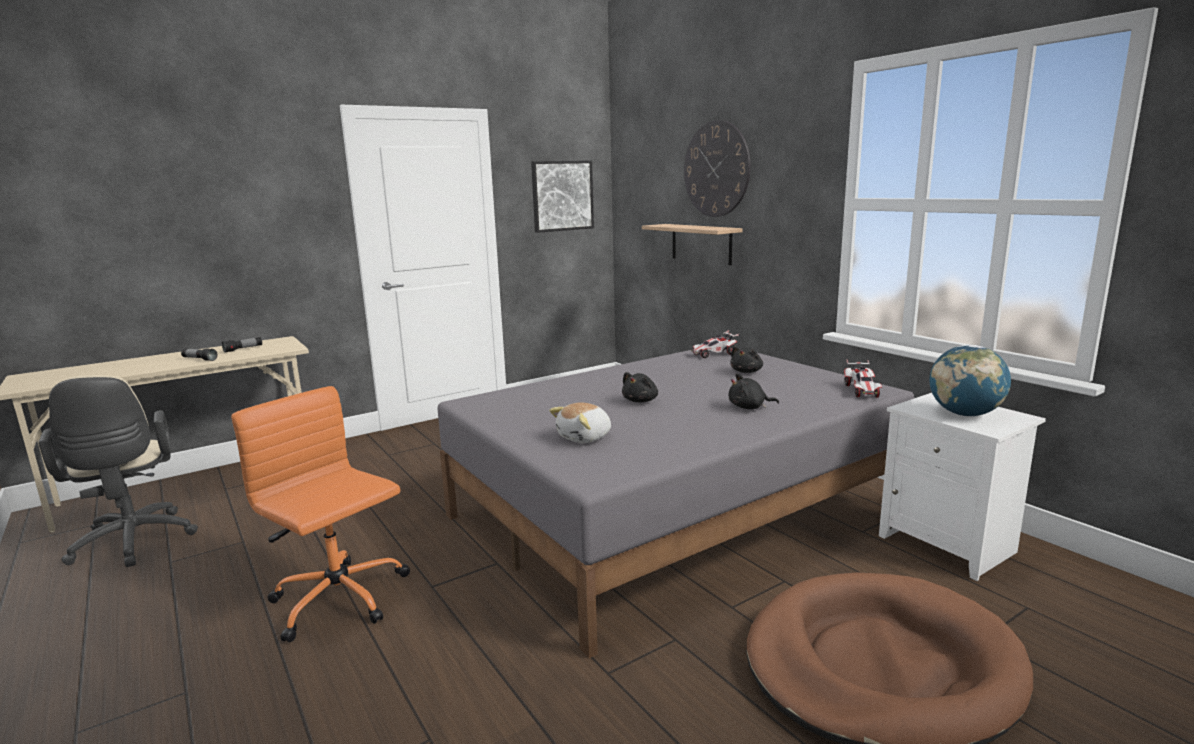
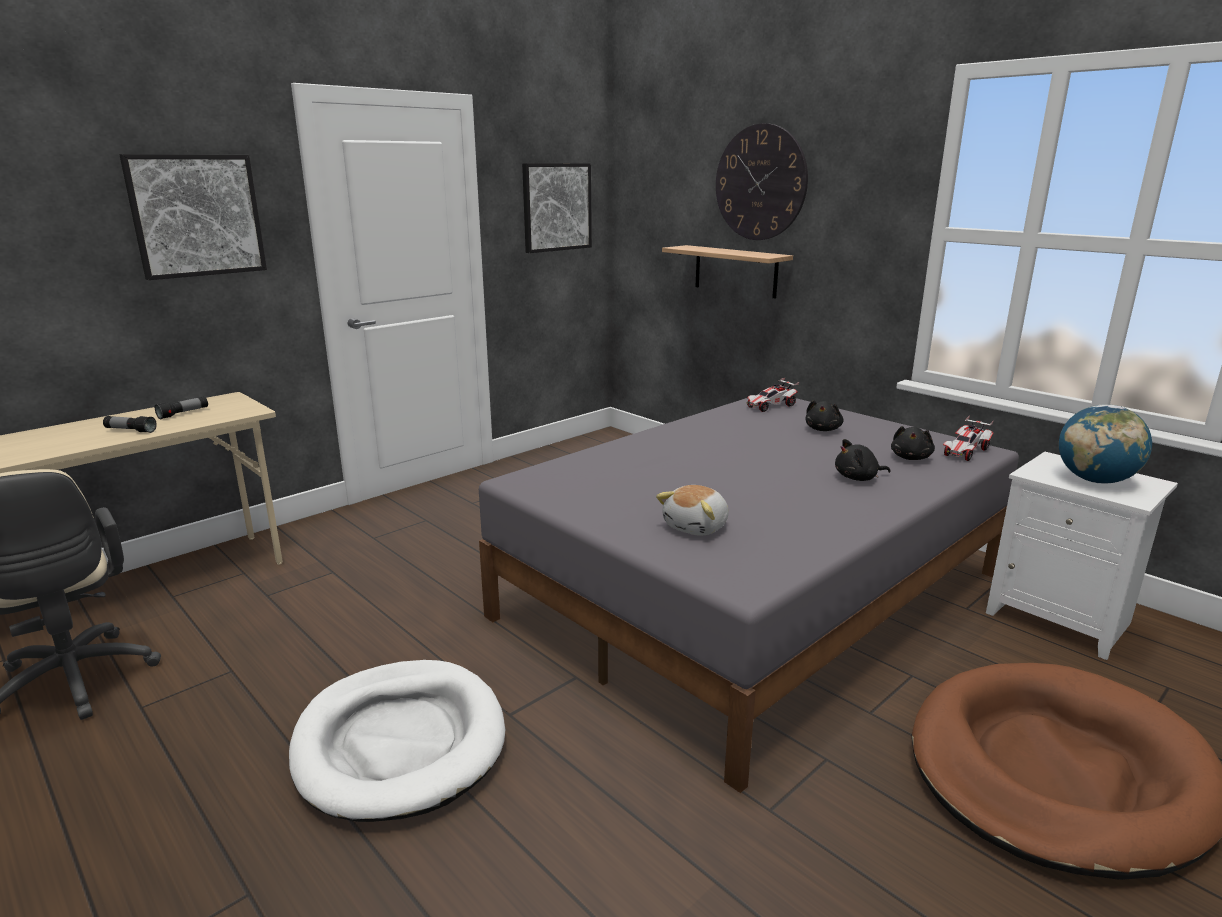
camera: 10 degrees left, 5 degrees up
(264, 203) = (196, 215): none -> picture
(340, 600) = (400, 743): orange office chair -> white dog bed
(641, 401) = (729, 472): black plush toy -> black plush toy (911, 458)
(862, 391) = (965, 452): toy car -> toy car turned 45 degrees clockwise

